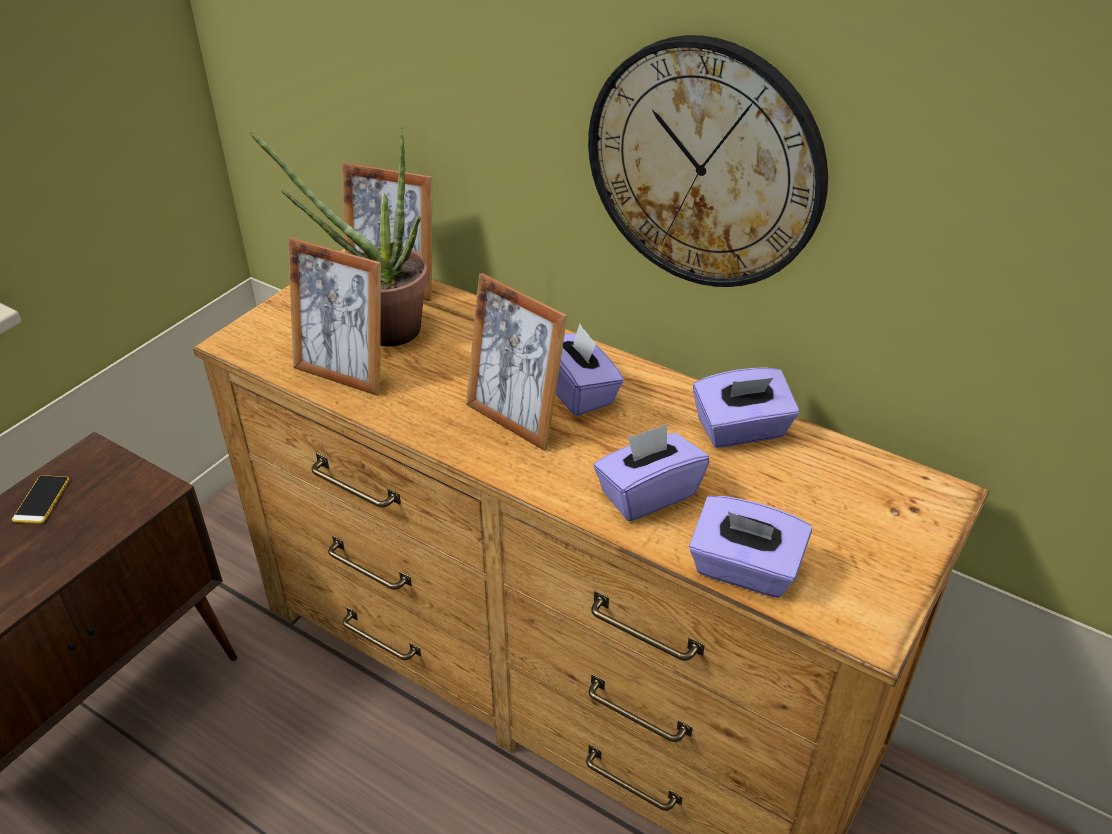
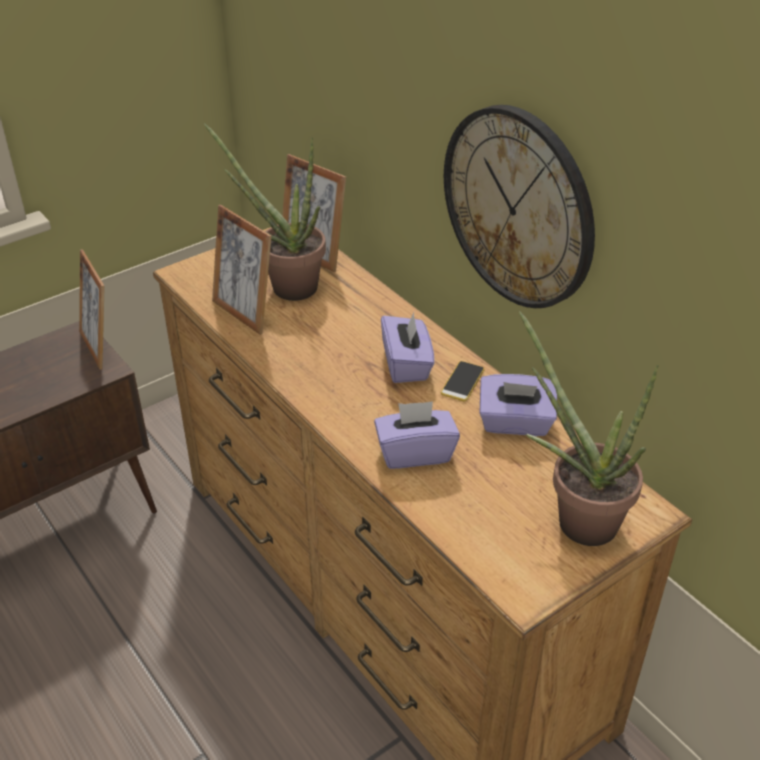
camera: 20 degrees right, 0 degrees up
(41, 500) = (33, 358): phone -> phone (462, 381)
(515, 419) = (348, 374): picture frame -> picture frame (99, 347)
(744, 570) = (454, 526): purple tissue box -> none
(871, 522) = (575, 517): none -> potted plant

